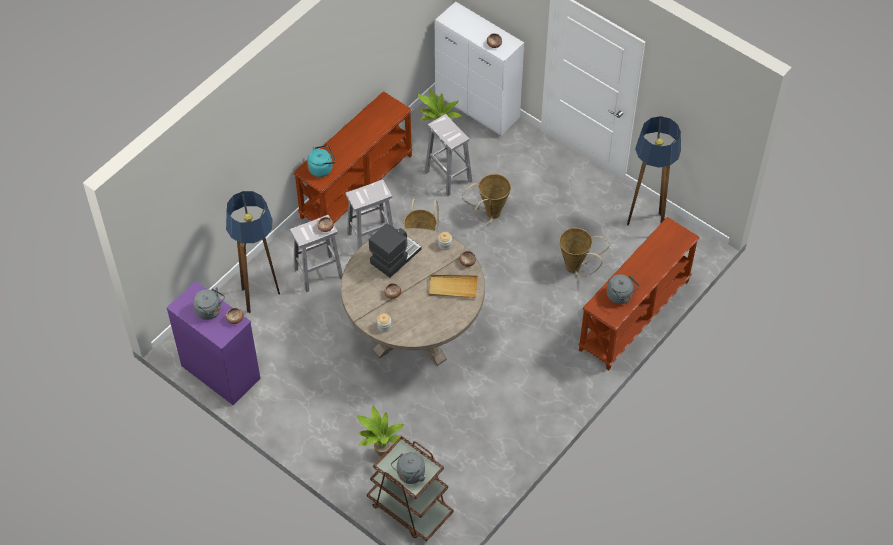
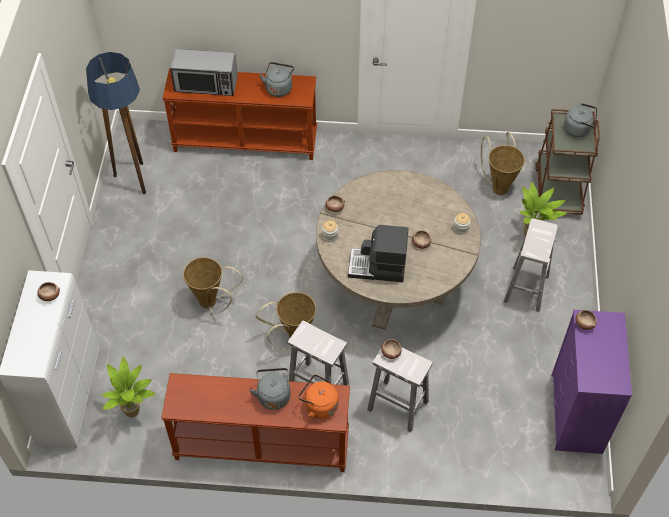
camera: 125 degrees left, 0 degrees up
(210, 311) = (597, 351): grey kettle -> grey kettle (273, 395)
(261, 297) = (468, 438): floor lamp -> none
(322, 168) = (319, 405): turquoise kettle -> orange kettle
(447, 176) = (187, 368): white stool -> white stool (526, 289)
(452, 287) = (373, 203): beige tray -> none
(576, 268) = (225, 204): basket -> basket (499, 185)
(661, 251) = (206, 84): none -> microwave

